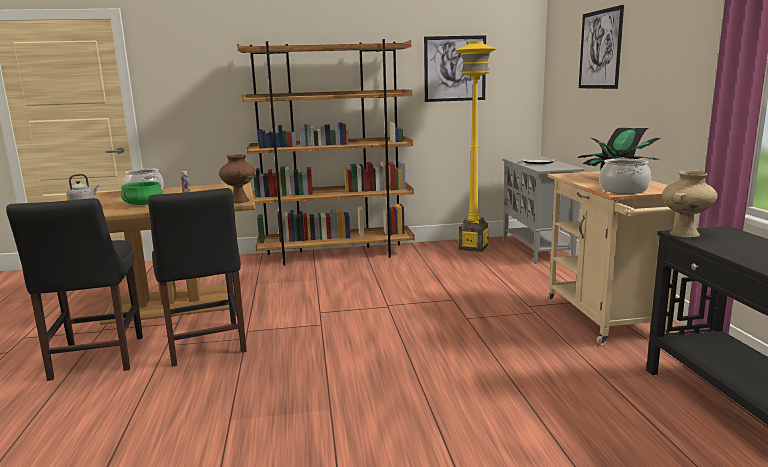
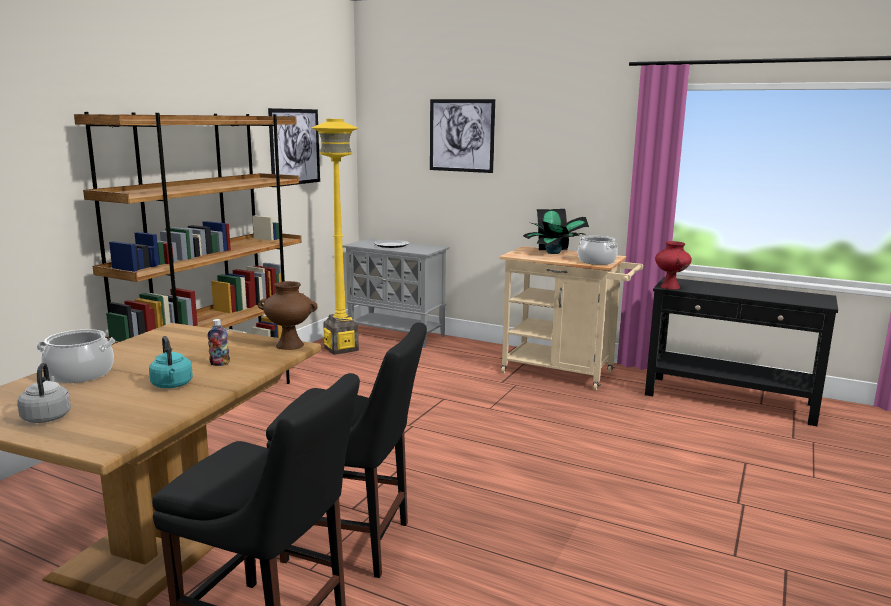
camera: 55 degrees left, 0 degrees up
(143, 204) = (172, 385): green cooking pot -> turquoise kettle
(685, 234) = (670, 287): beige vase -> red vase

